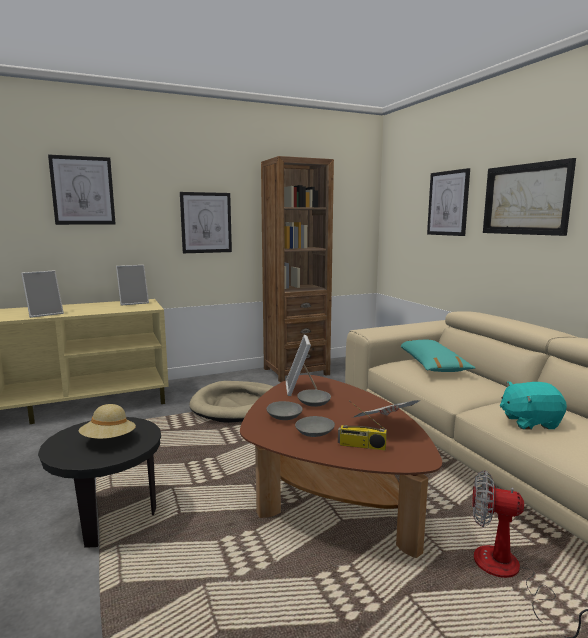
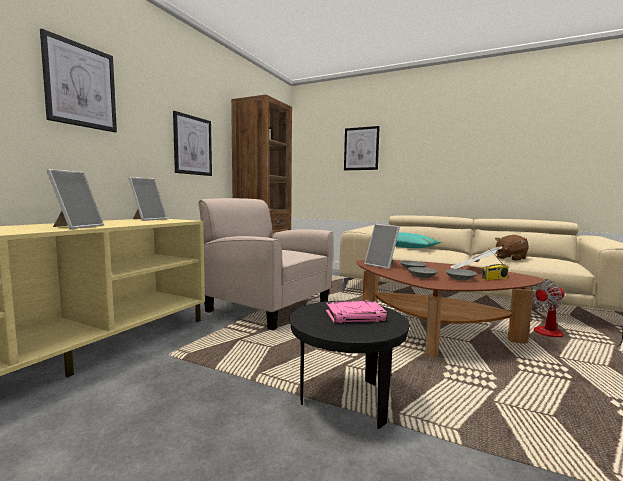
camera: 40 degrees left, 5 degrees down
(108, 440) = (355, 316): beige hat -> pink book
(237, 405) = (267, 307): beige dog bed -> beige armchair
(525, 199) = (424, 145): picture -> none
(529, 422) = (510, 258): turquoise plush toy -> brown plush toy

